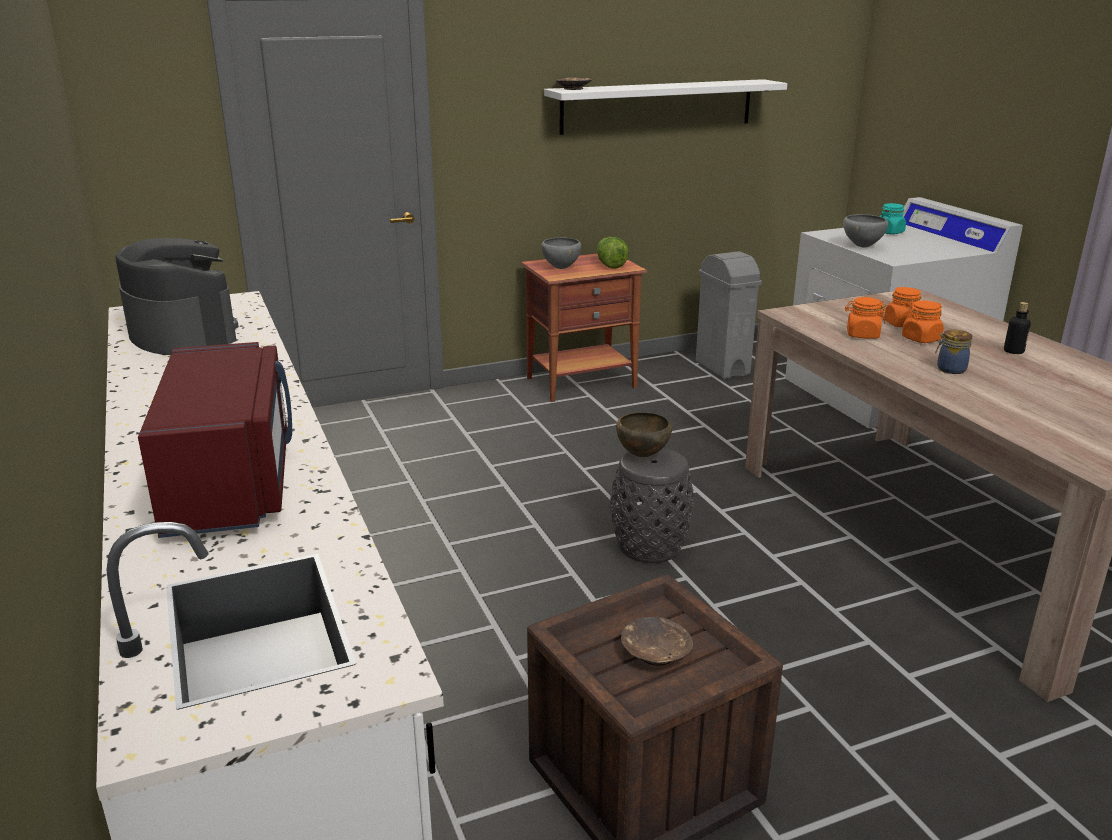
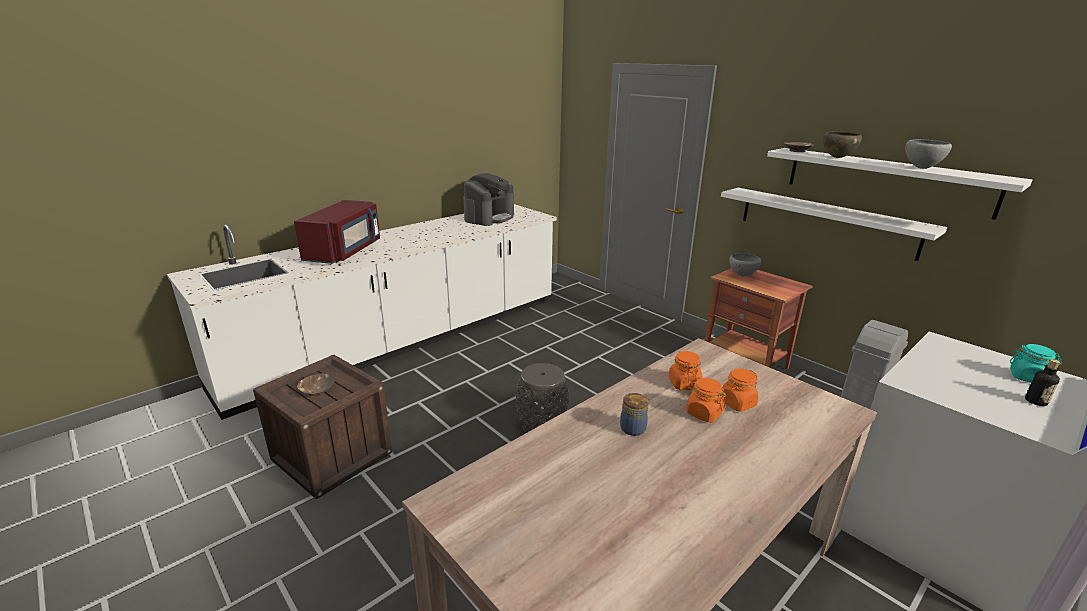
camera: 70 degrees right, 0 degrees up
(231, 483) = (345, 251): red microwave -> red microwave turned 45 degrees counterclockwise
(608, 170) = (825, 221): none -> white shelf
(610, 265) = (775, 288): lettuce -> none
(642, 455) = (546, 368): brown bowl -> brown bowl (837, 157)
(862, 246) = (929, 363): grey bowl -> grey bowl (922, 168)
(1013, 351) = (721, 469): bottle -> bottle (1035, 401)

